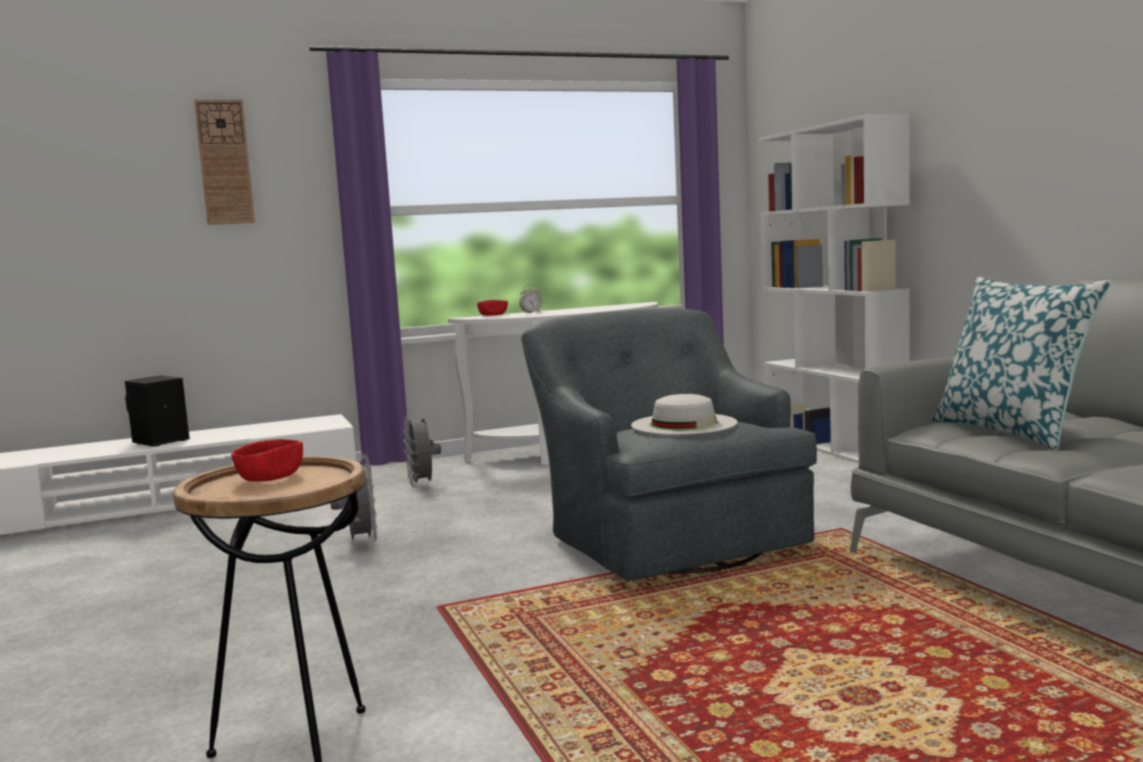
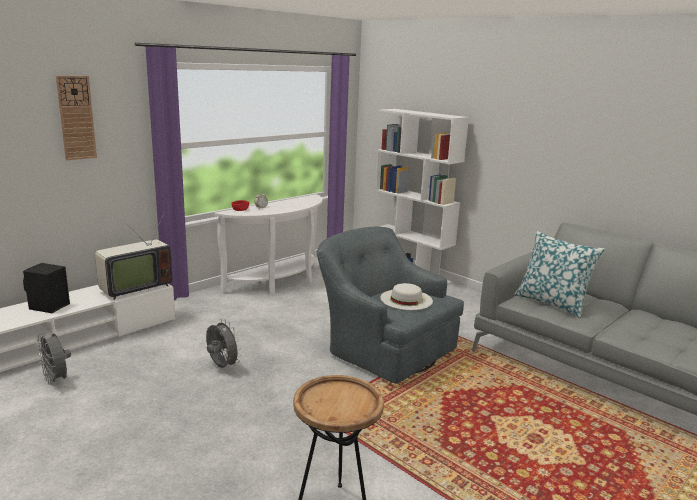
camera: 25 degrees left, 10 degrees up
(271, 478) = (330, 396): red bowl -> none
(296, 427) = (134, 288): none -> television
(422, 485) = (214, 315): grey fan -> grey fan (57, 380)

